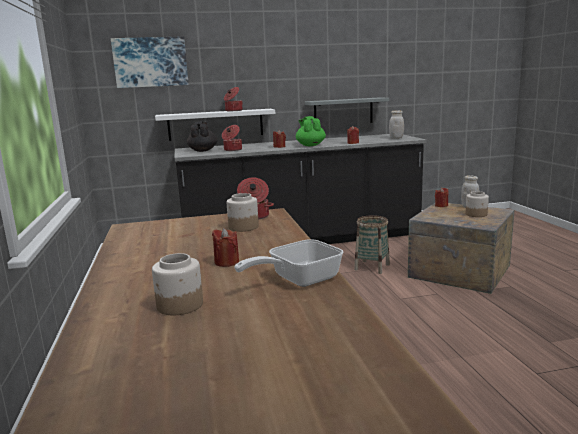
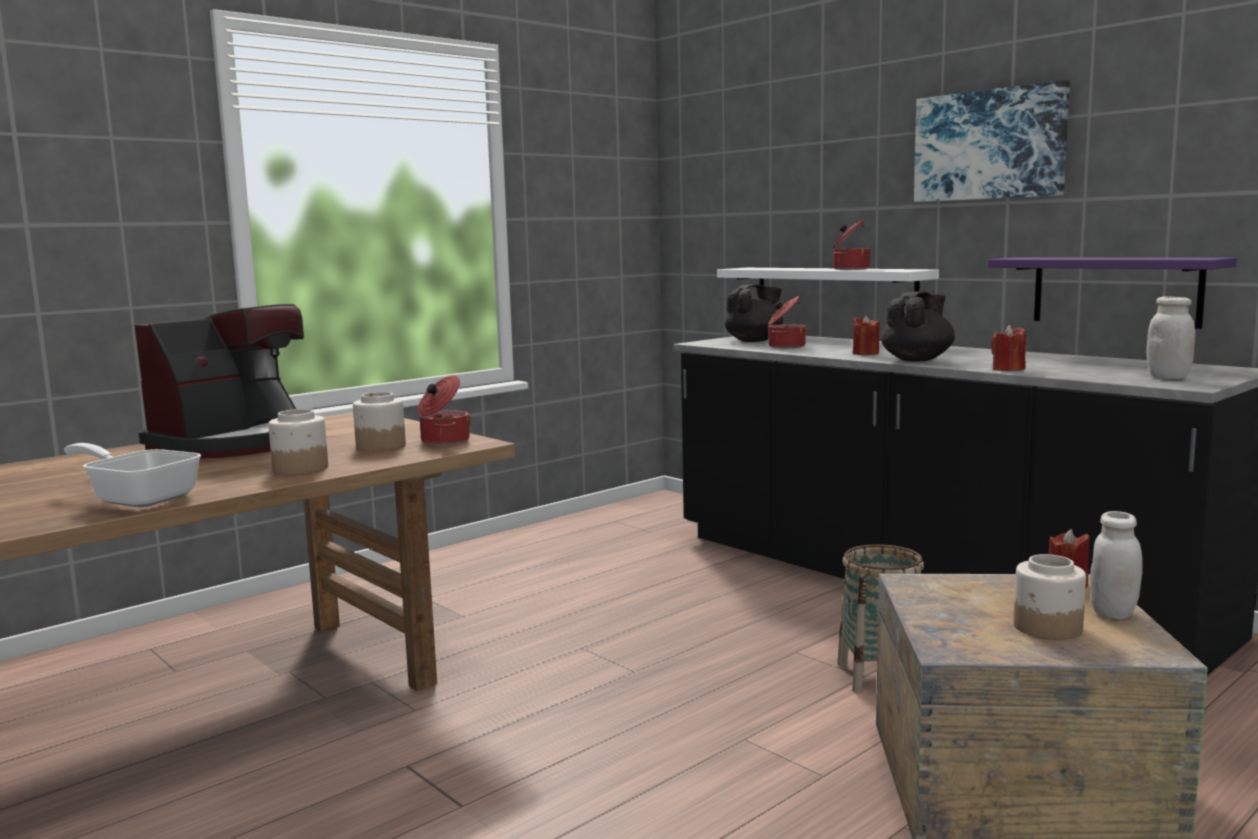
camera: 60 degrees right, 5 degrees down
(150, 62) = (747, 172): picture -> picture (989, 145)
(159, 255) = (237, 444): none -> coffee machine
(180, 305) = (59, 477): jar -> jar (300, 469)
(226, 262) = (211, 466): red candle -> none
(310, 145) = (917, 360): green teapot -> black teapot
(343, 112) = (1115, 291): grey shelf -> purple shelf

